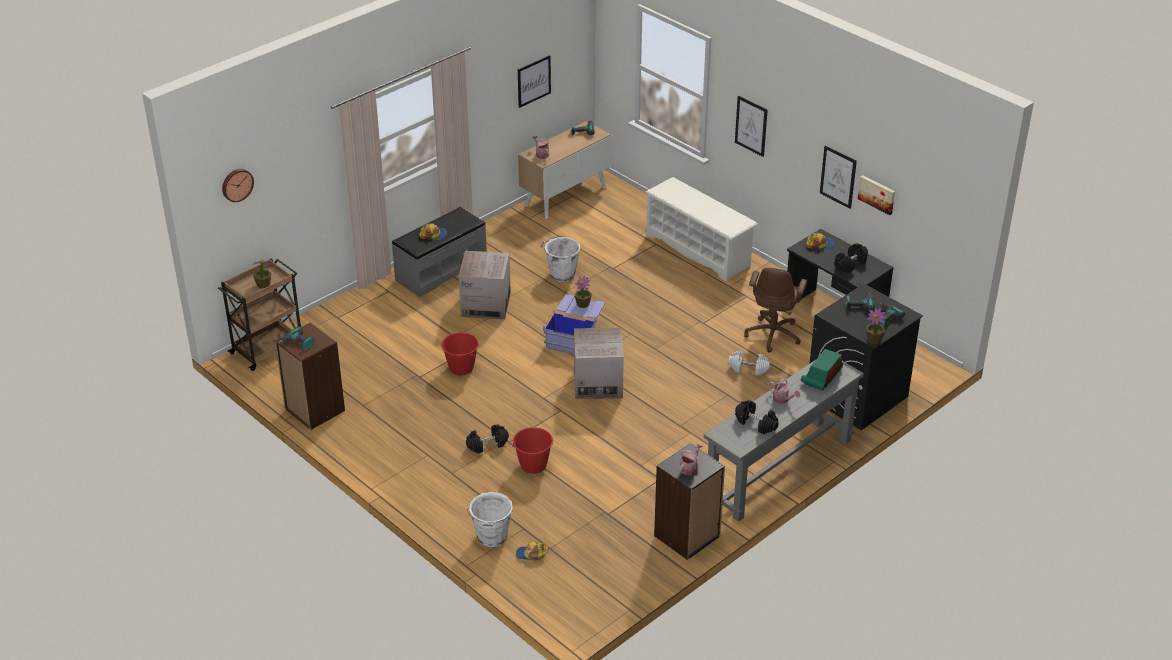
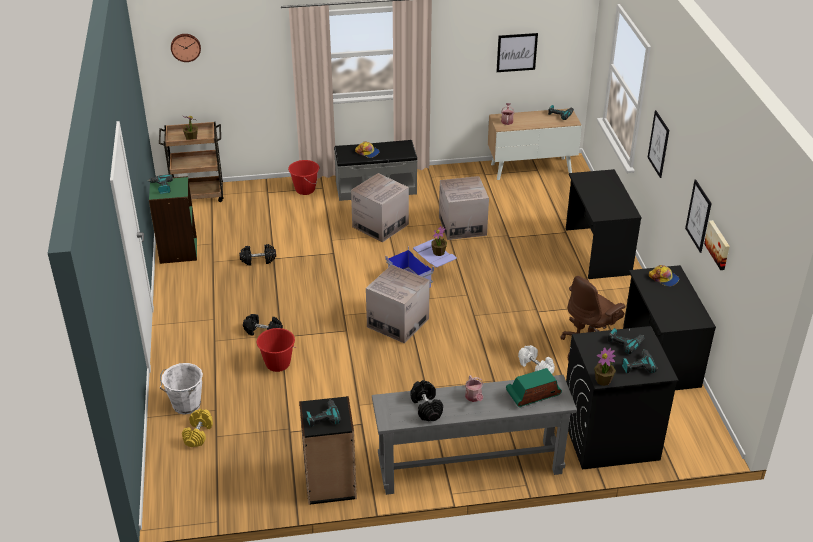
camera: 35 degrees right, 0 degrees up
(314, 410) = (178, 251): brown bookcase -> green bookcase
(461, 368) = (309, 265): red bucket -> red bucket (305, 190)
(531, 554) = (198, 434): cap -> yellow dumbbell
(561, 274) = (462, 226): white bucket -> cardboard box
(690, 468) = (323, 417): watering can -> power drill
(698, 250) = (596, 251): white shoe rack -> black desk
(850, 264) = (674, 307): black dumbbell -> black dumbbell (258, 260)

